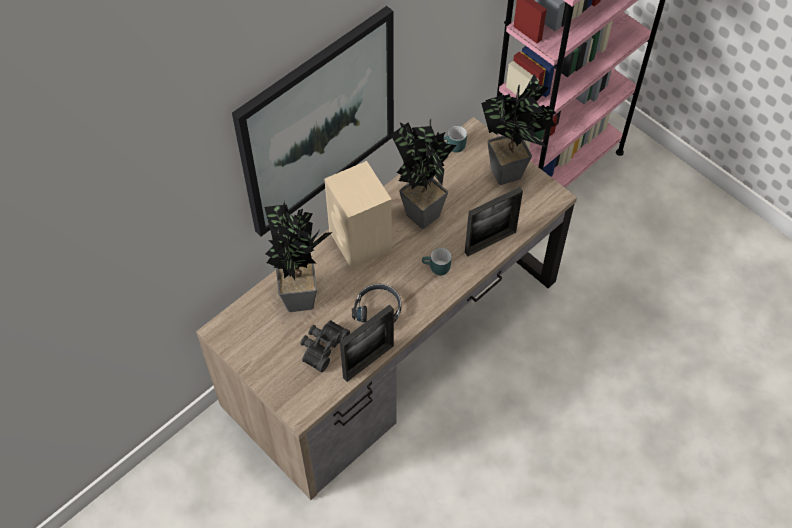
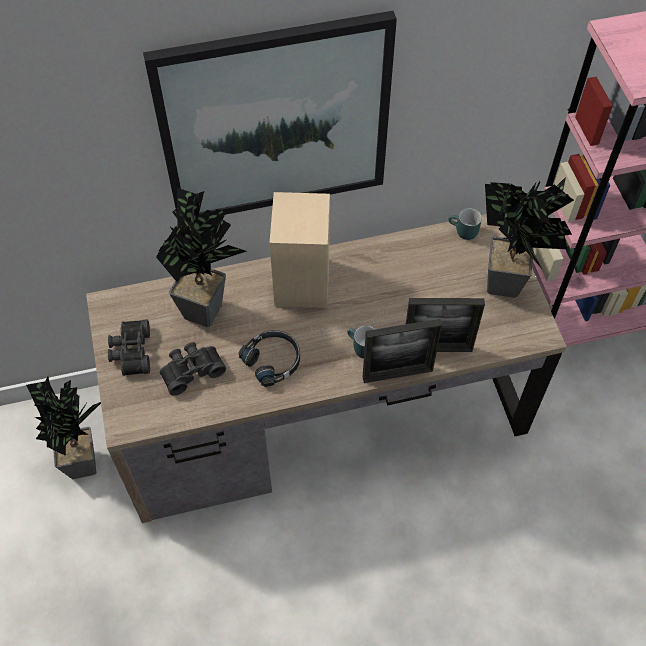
camera: 30 degrees right, 0 degrees up
(265, 357) = (130, 352): none -> black binoculars
(368, 361) = (226, 409): picture frame -> picture frame (397, 374)
(421, 210) = (386, 280): potted plant -> potted plant (85, 459)

